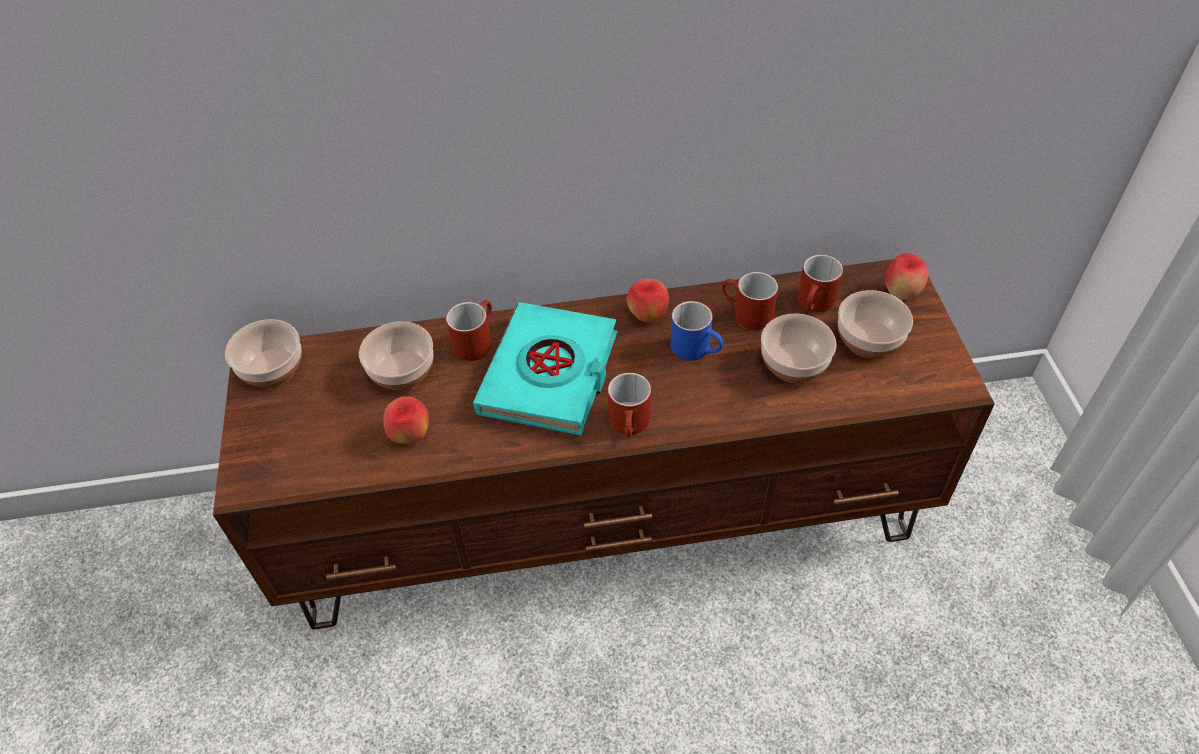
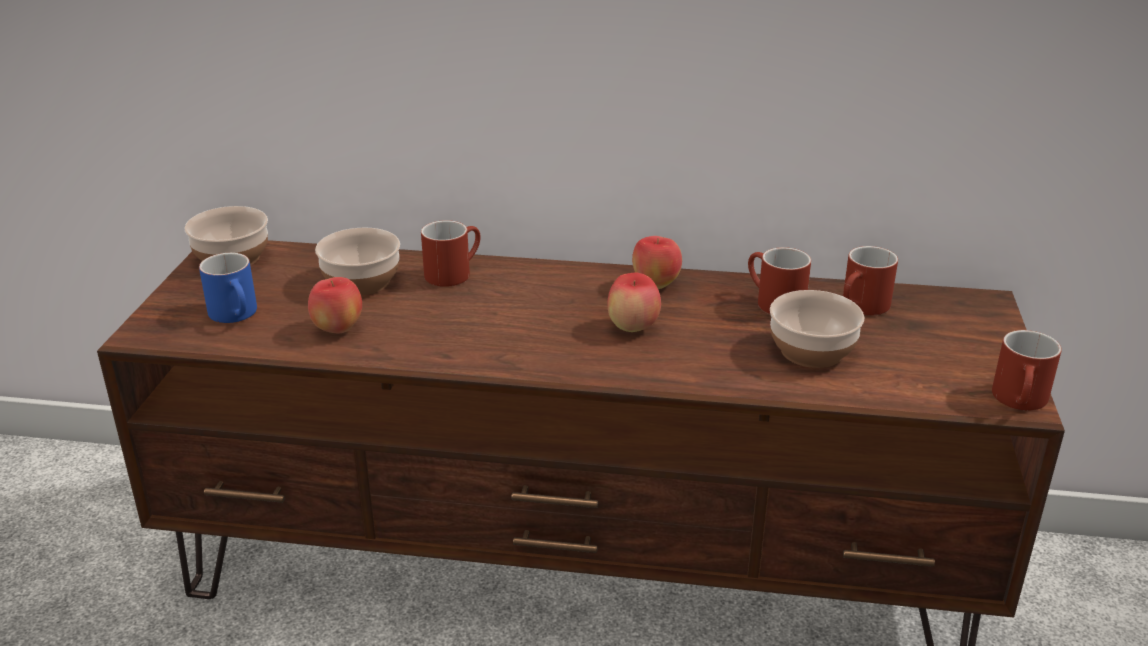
camera: 15 degrees right, 20 degrees down
(550, 374) = (518, 311): turquoise book -> none
(631, 425) = (587, 365): red mug -> red mug (1021, 402)
(697, 349) = (700, 319): blue mug -> blue mug (238, 315)
(869, 340) = (917, 348): bowl -> none
(901, 293) = (976, 317): apple -> apple (633, 328)

